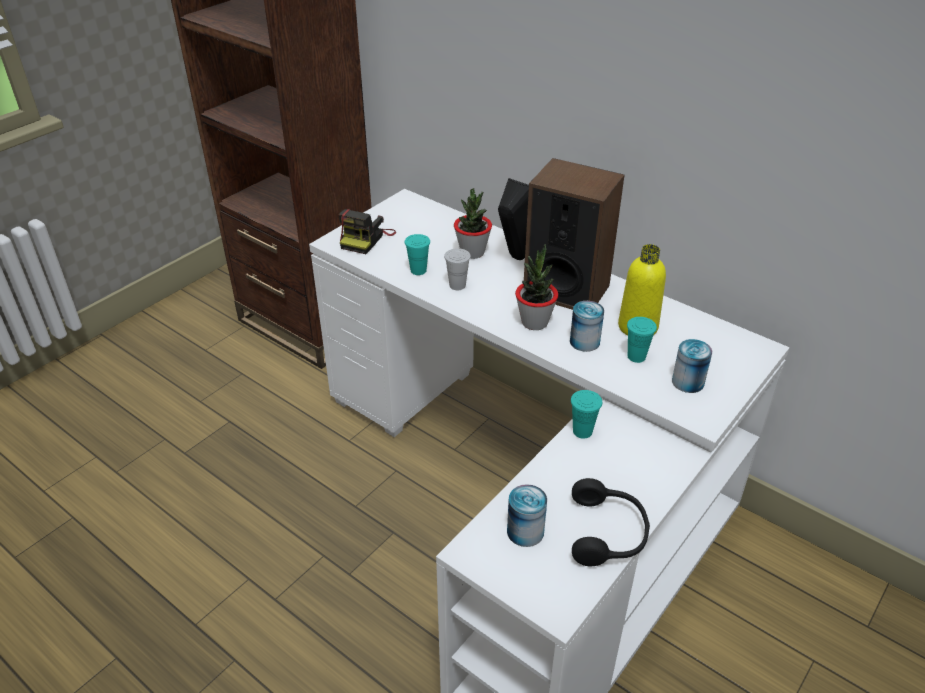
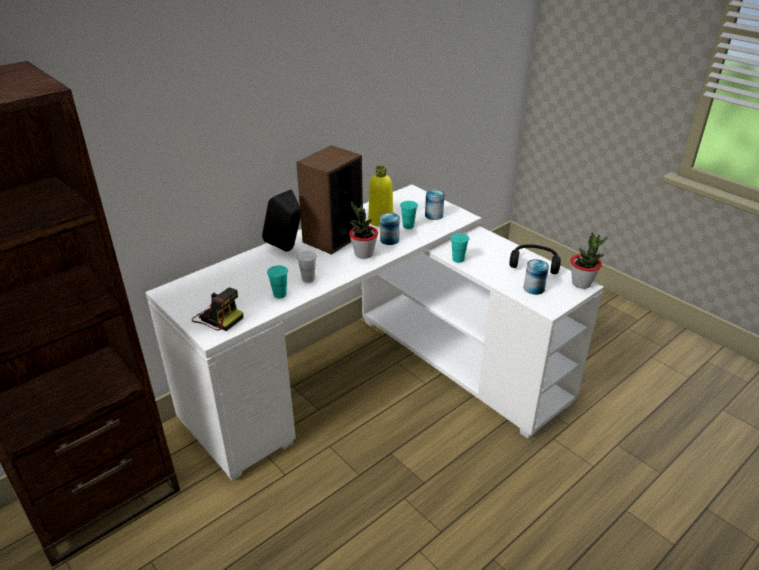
camera: 80 degrees left, 5 degrees down
(472, 252) = (268, 268): potted plant -> potted plant (581, 283)

